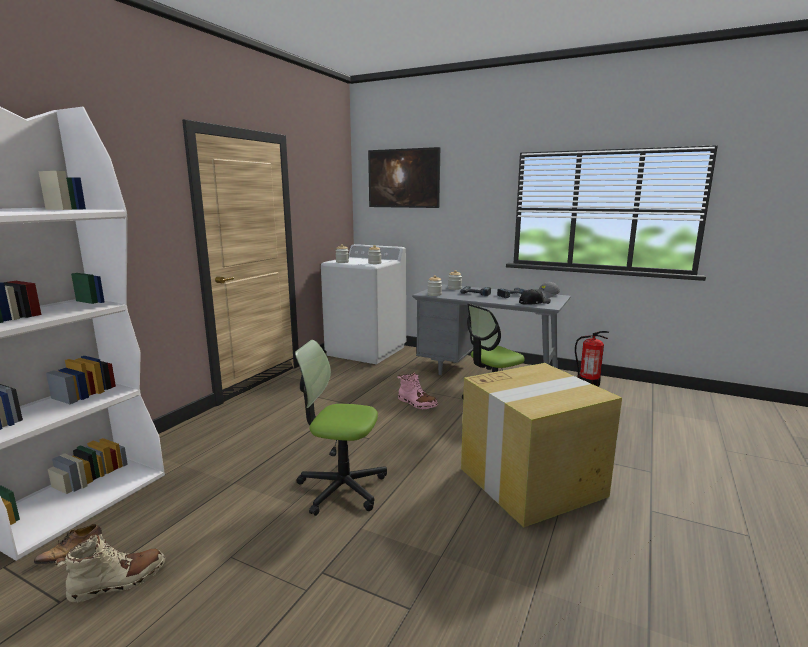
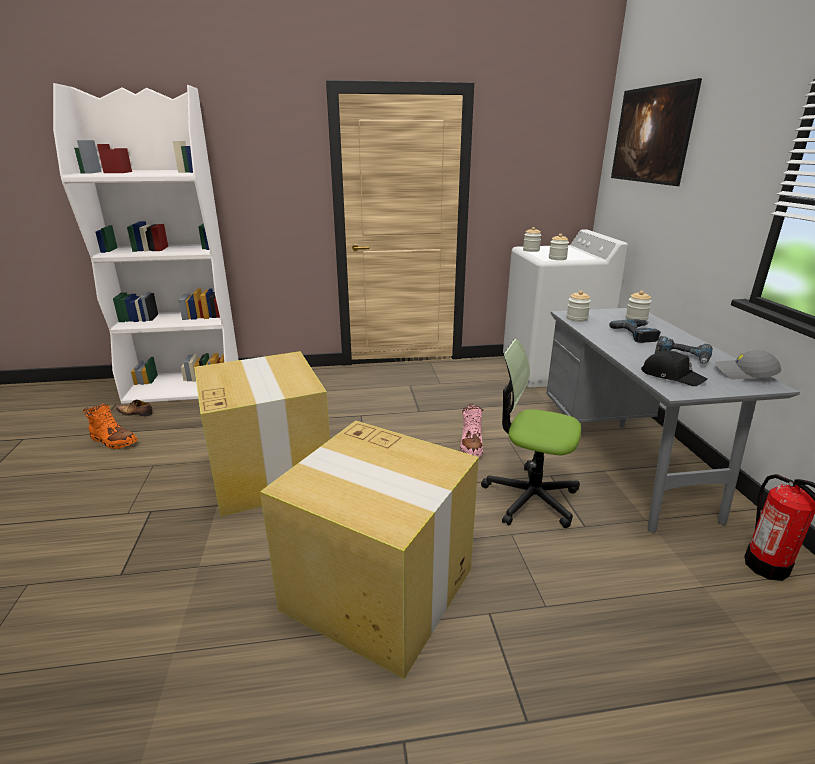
camera: 55 degrees right, 10 degrees up
(118, 582) = (113, 441): beige boot -> orange boot
(342, 488) = (269, 471): office chair -> cardboard box

